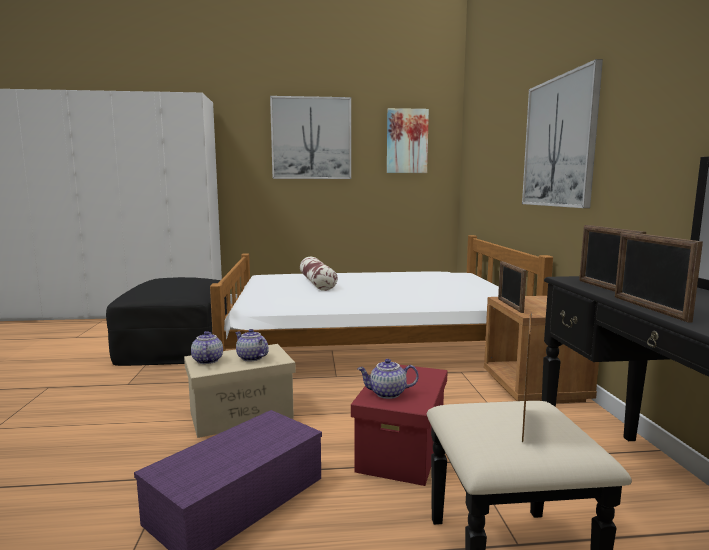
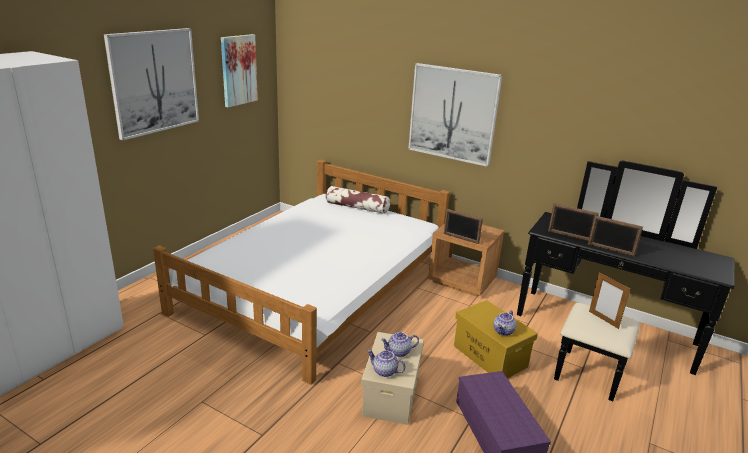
camera: 55 degrees left, 15 degrees up
(177, 345) = (188, 379): black ottoman -> none
(317, 283) = (275, 256): pillow -> pillow (357, 207)
(402, 450) = (490, 356): red storage box -> yellow storage box

